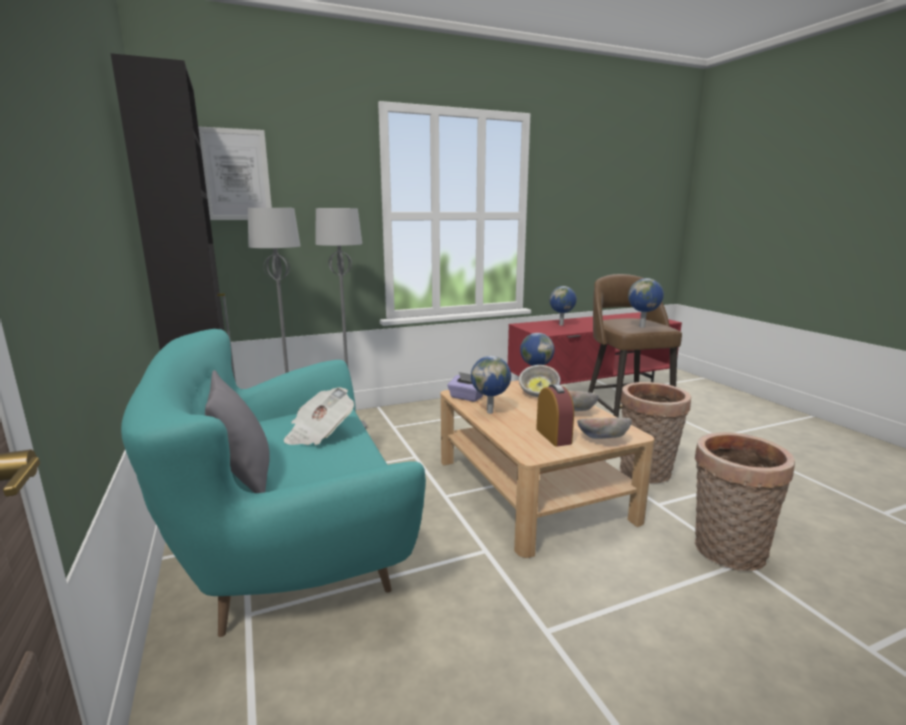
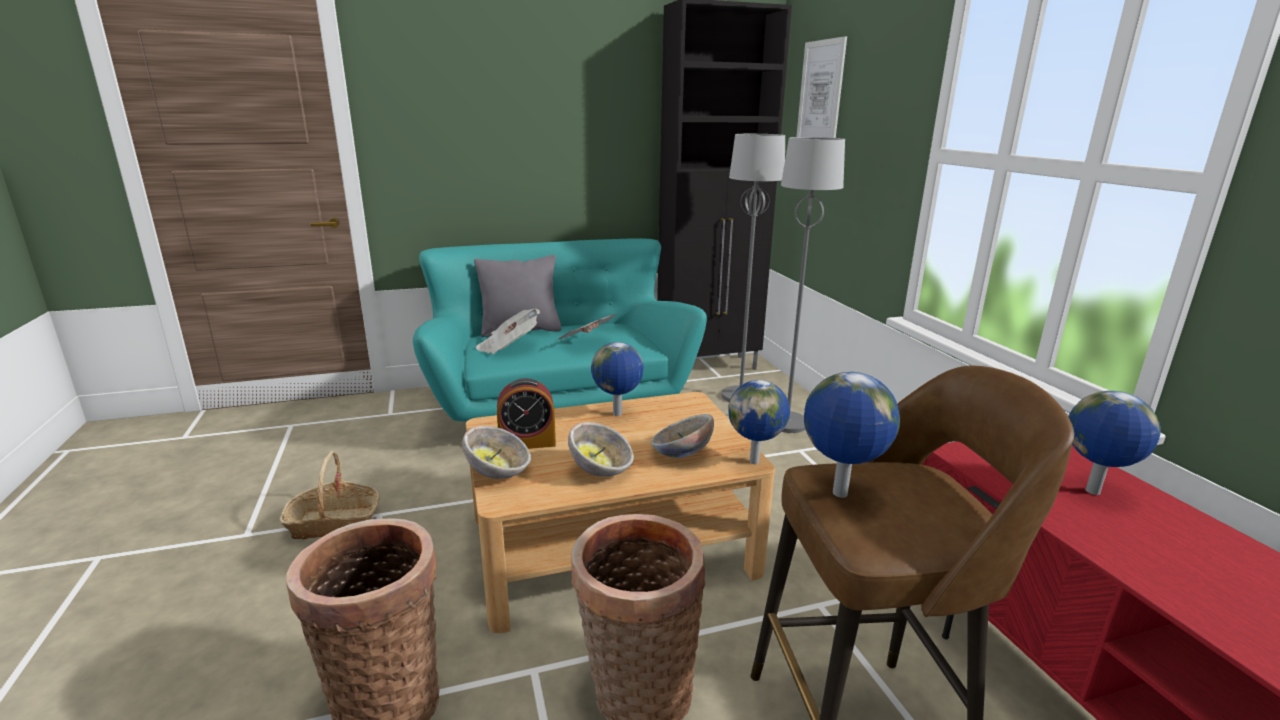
camera: 95 degrees right, 5 degrees up
(321, 475) = (508, 347): none -> newspaper
(466, 397) = (674, 404): purple tissue box -> none
(577, 668) = (334, 522): none -> basket

